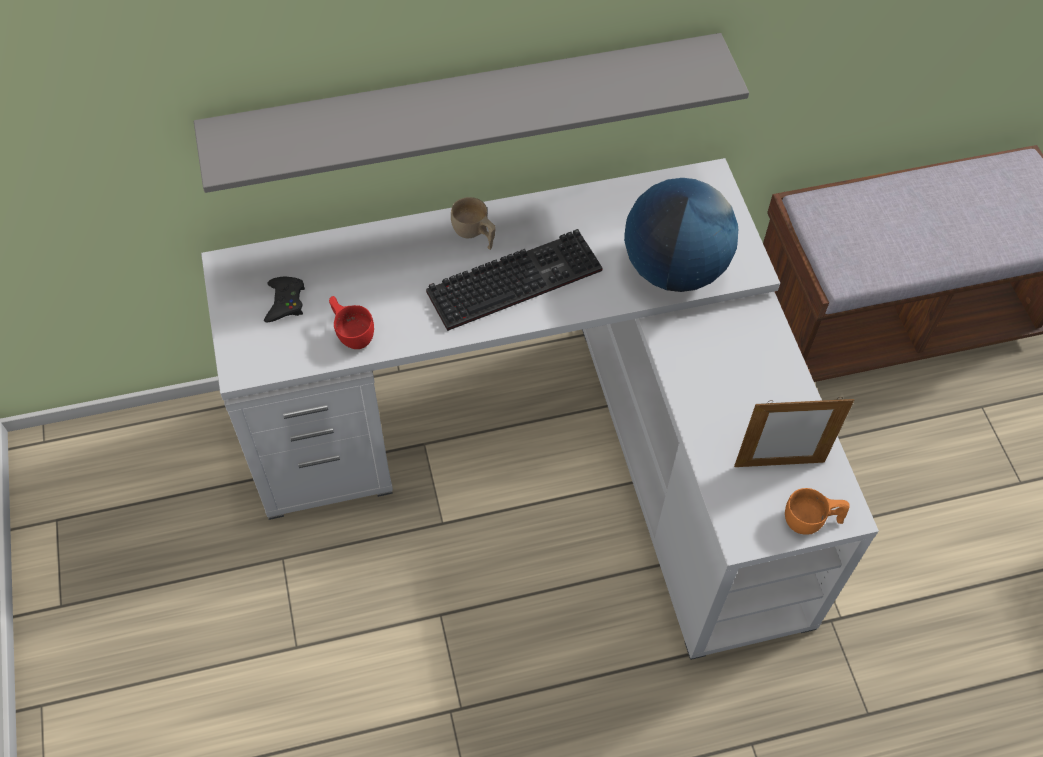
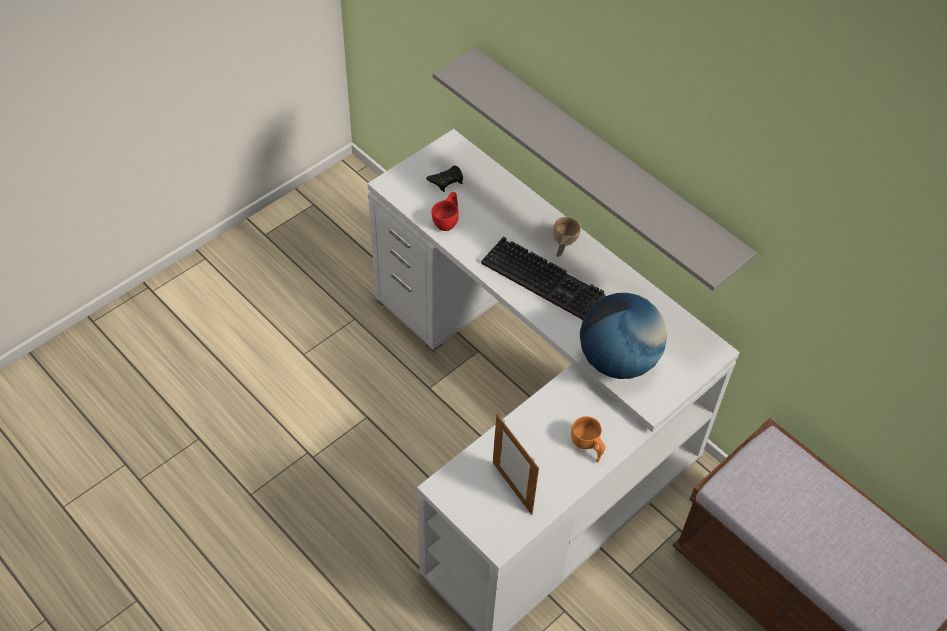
camera: 60 degrees right, 5 degrees down
(811, 521) = (479, 523): orange cup -> orange cup (587, 446)

